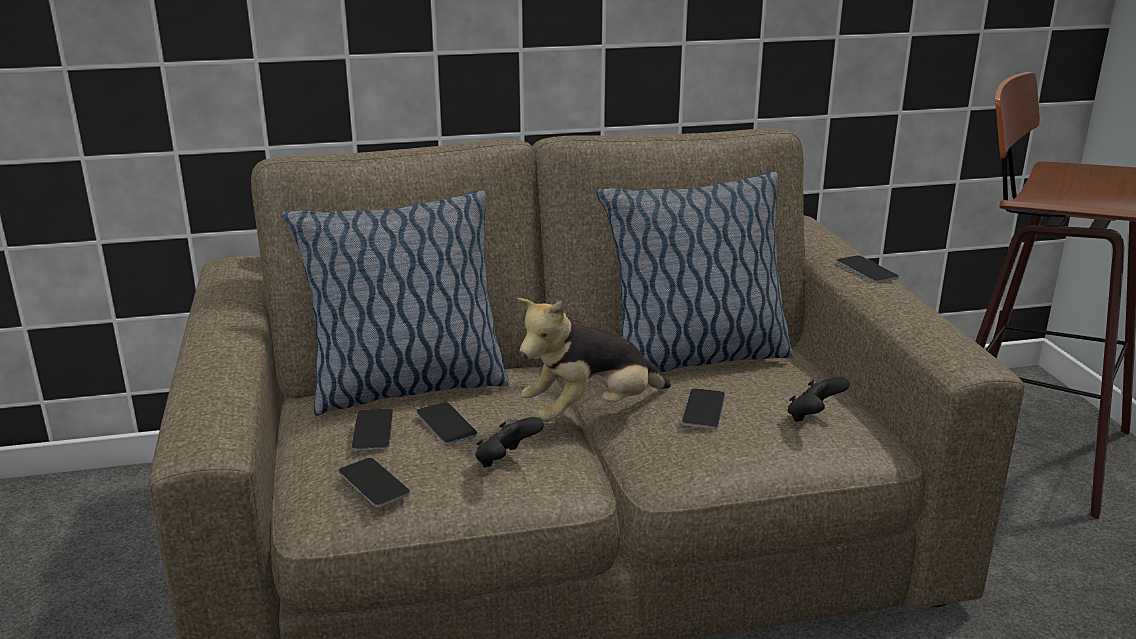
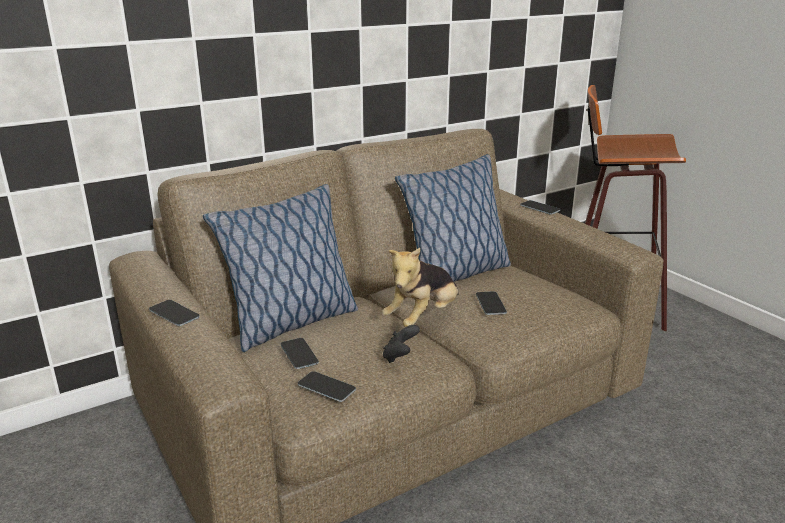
camera: 20 degrees left, 0 degrees up
(446, 424) = (344, 340): phone -> phone (174, 313)
(813, 417) = (553, 297): black game controller -> none

